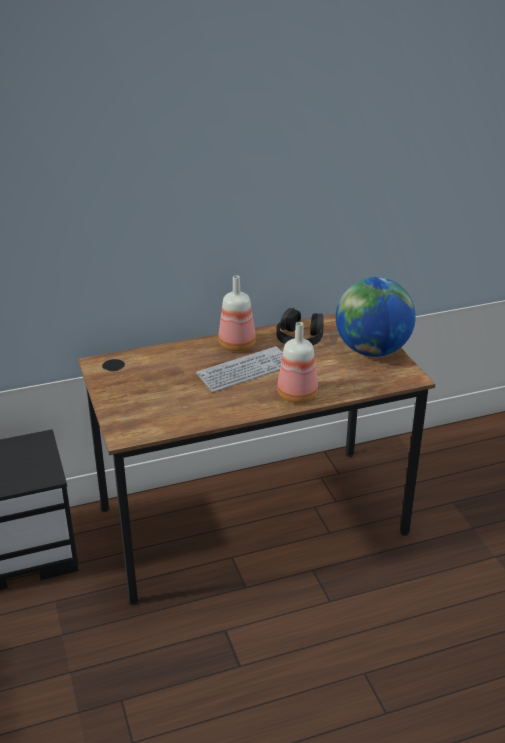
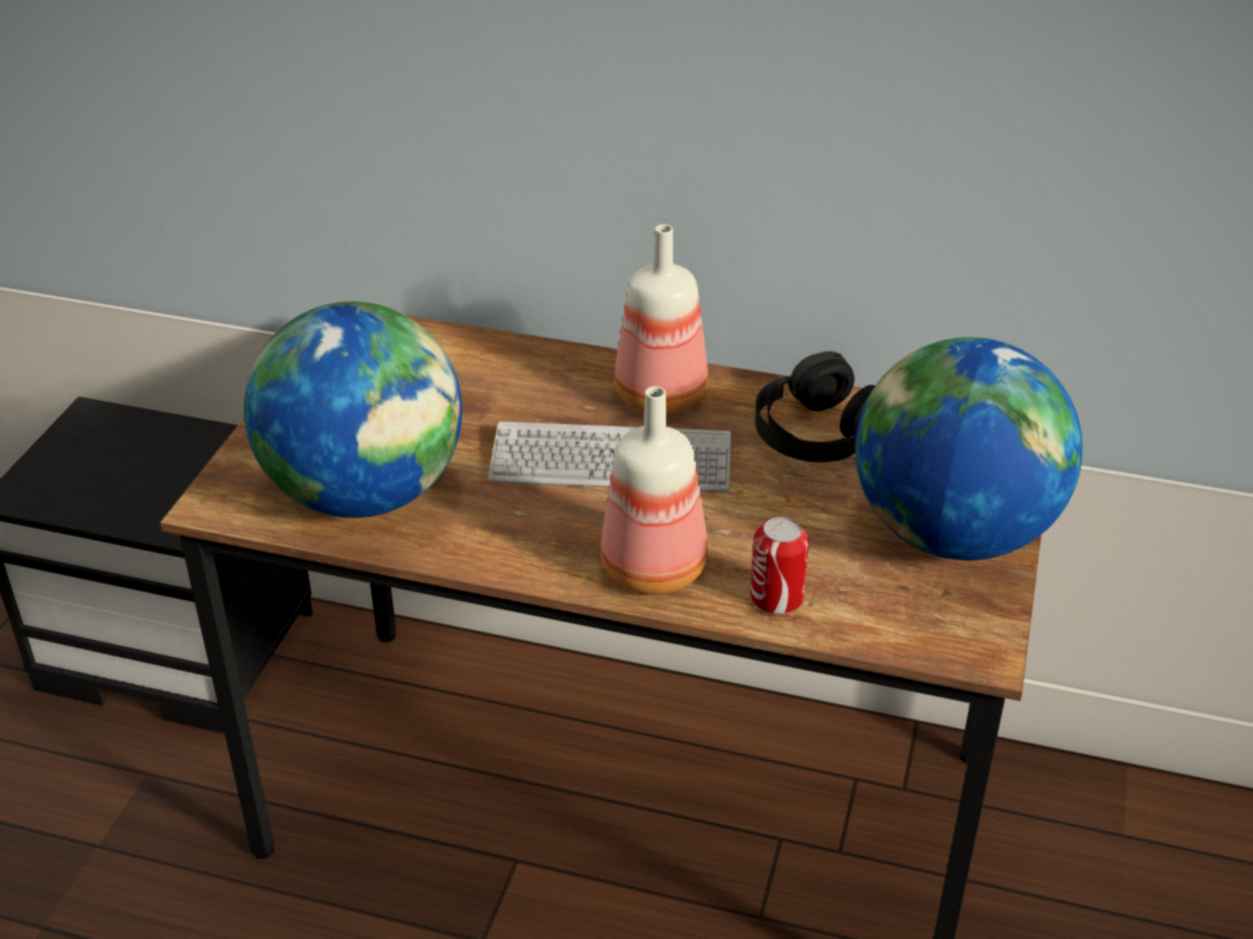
camera: 35 degrees right, 5 degrees up
(173, 412) = (365, 494): none -> globe
(342, 388) = (776, 597): none -> can

